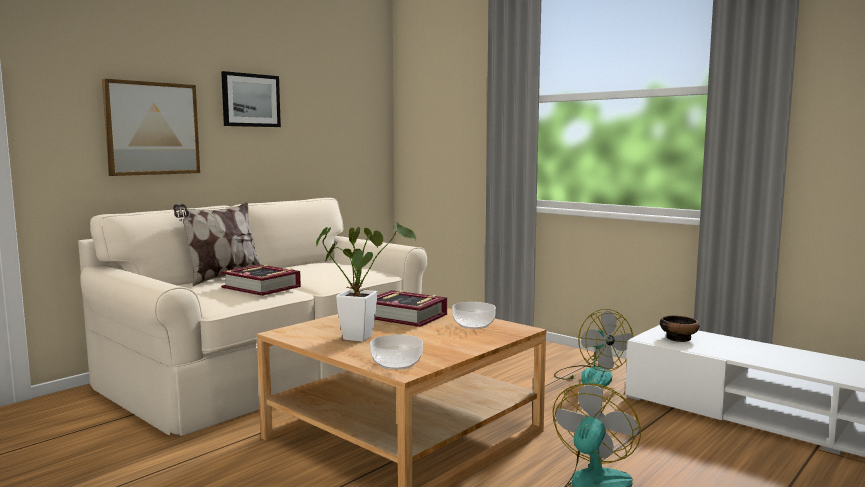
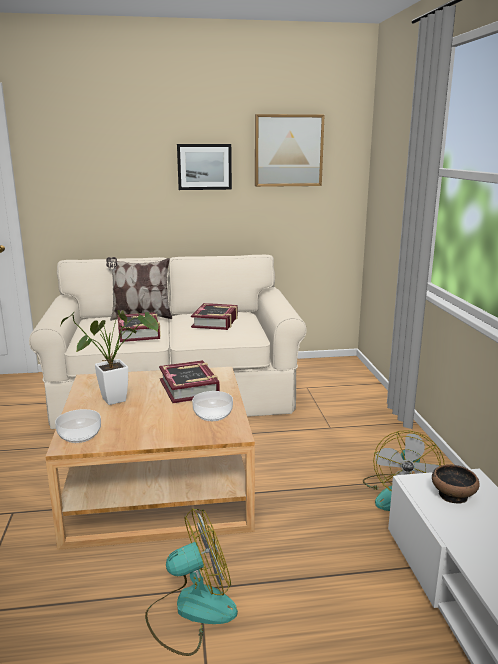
camera: 40 degrees right, 10 degrees up
(152, 128) = (117, 194): picture -> picture (288, 150)
(320, 269) = (215, 322): none -> book

